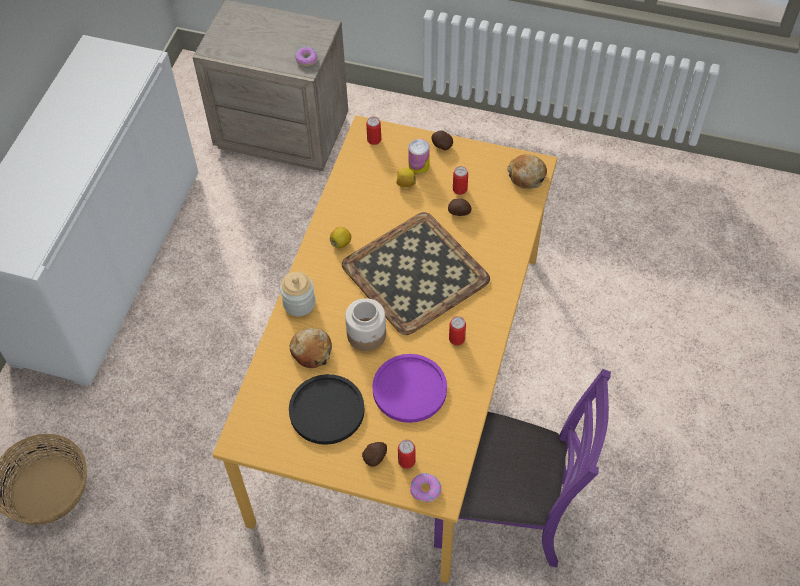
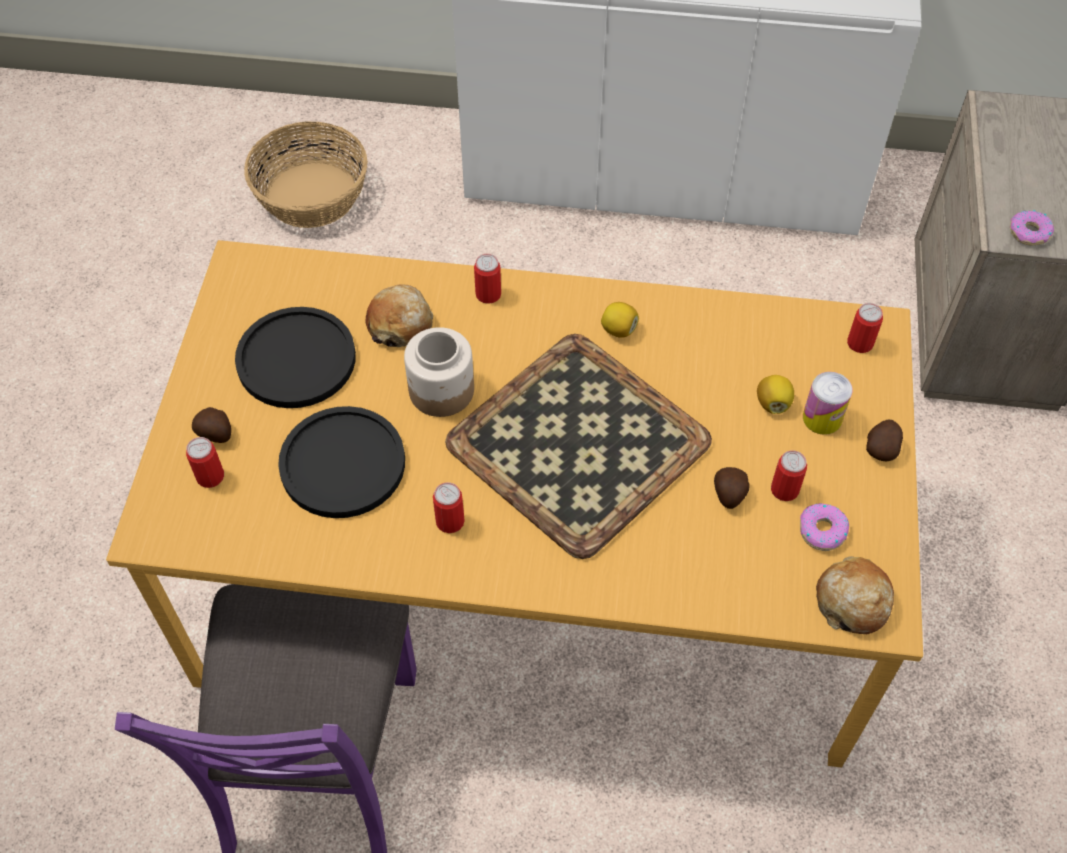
camera: 80 degrees right, 0 degrees up
(299, 303) = (488, 294): jar -> can
(409, 389) = (342, 464): purple plate -> black plate
(425, 490) = (158, 508): donut -> donut (822, 530)

